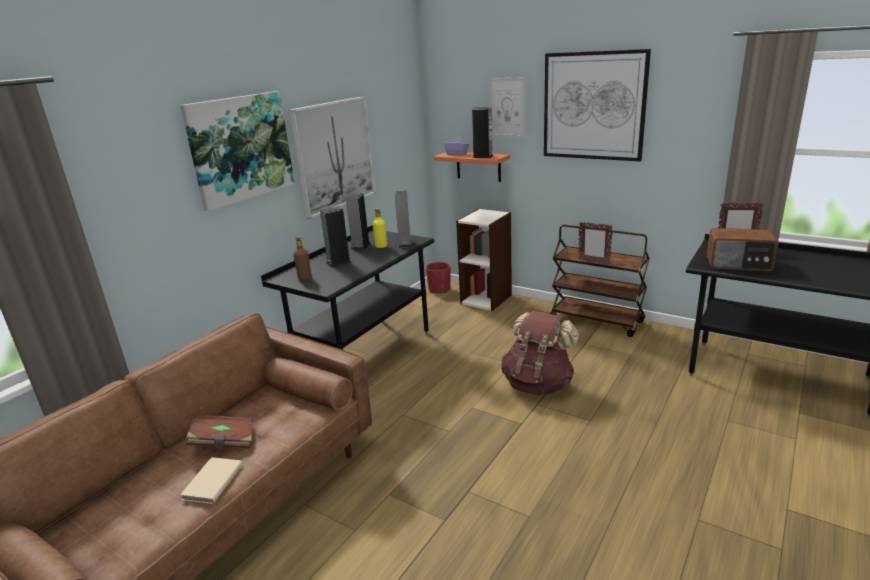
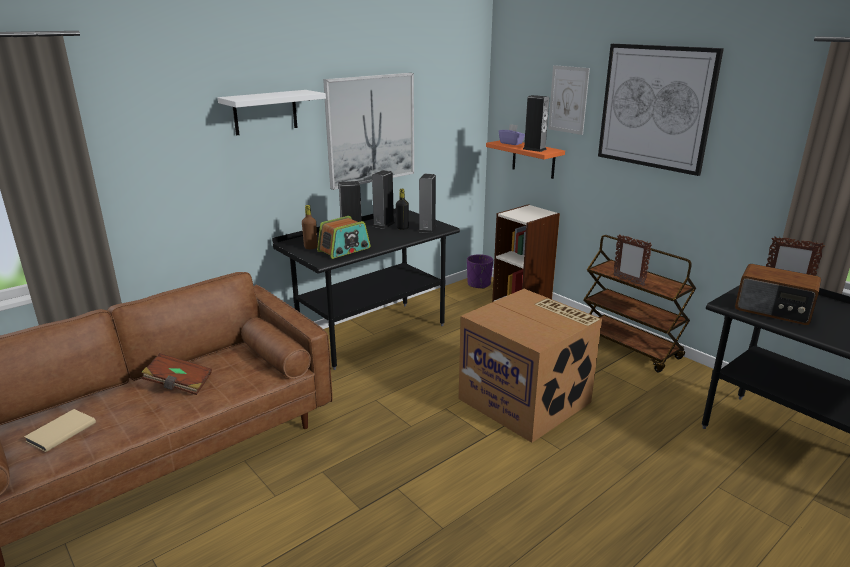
camera: 15 degrees right, 0 degrees up
(211, 482) = (149, 416): beige book -> beige book (60, 432)
(240, 148) = (265, 112): picture -> white shelf
(340, 275) = (344, 250): none -> radio
(381, 246) = (402, 228): yellow bottle -> black bottle
(439, 290) = (479, 284): red planter -> purple planter
(538, 384) = (526, 400): brown backpack -> cardboard box

